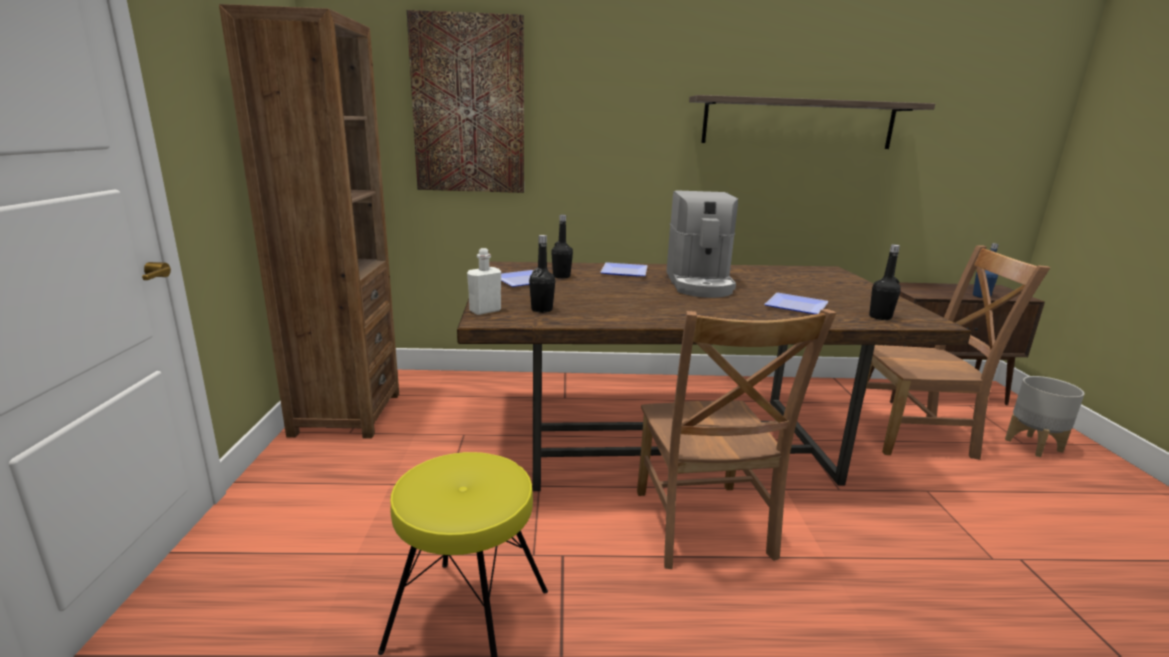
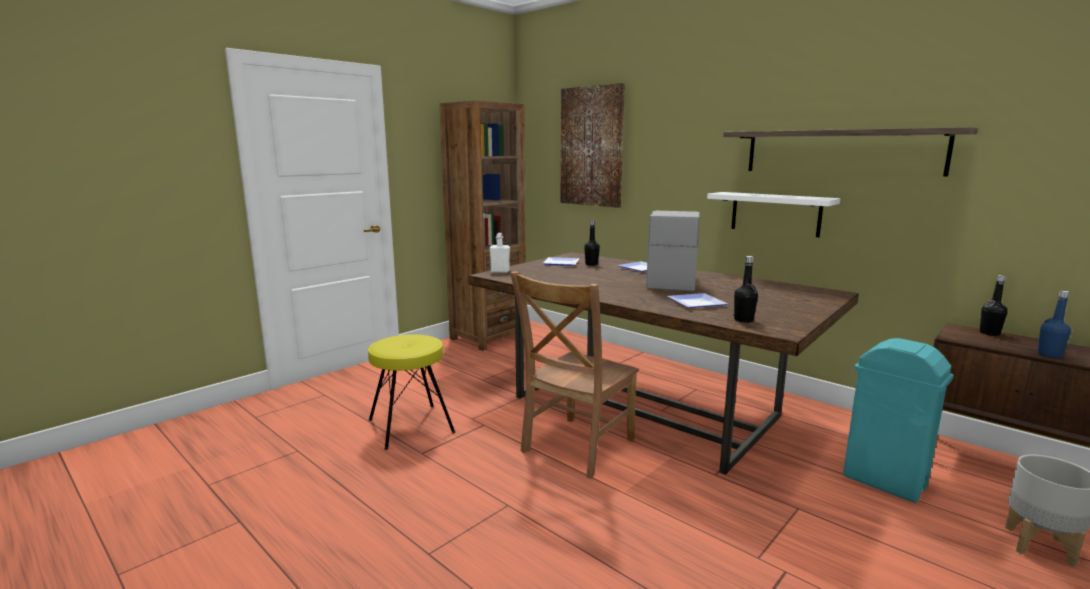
camera: 45 degrees right, 5 degrees down
(542, 309) = (528, 275): black bottle -> black bottle (989, 333)
(699, 284) = (671, 281): coffee machine -> coffee machine turned 150 degrees clockwise
(730, 191) = (775, 213): none -> white shelf
(916, 435) = (885, 482): brown chair -> turquoise trash can

